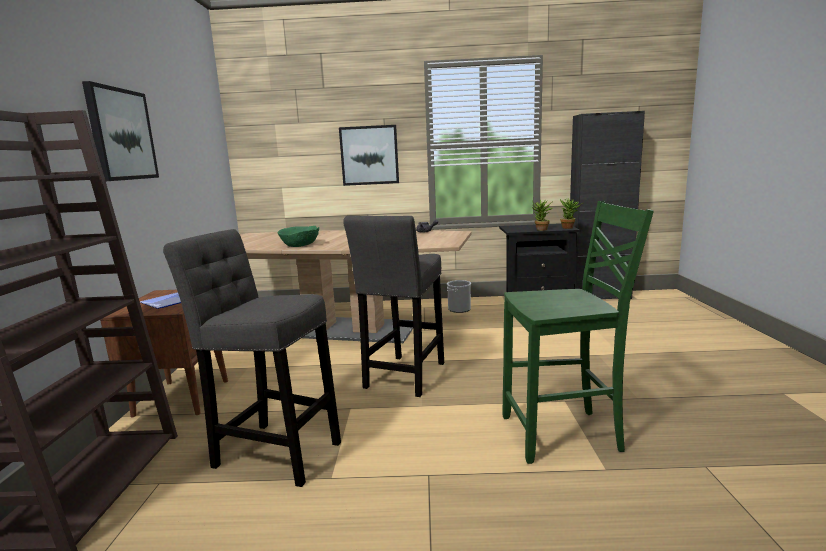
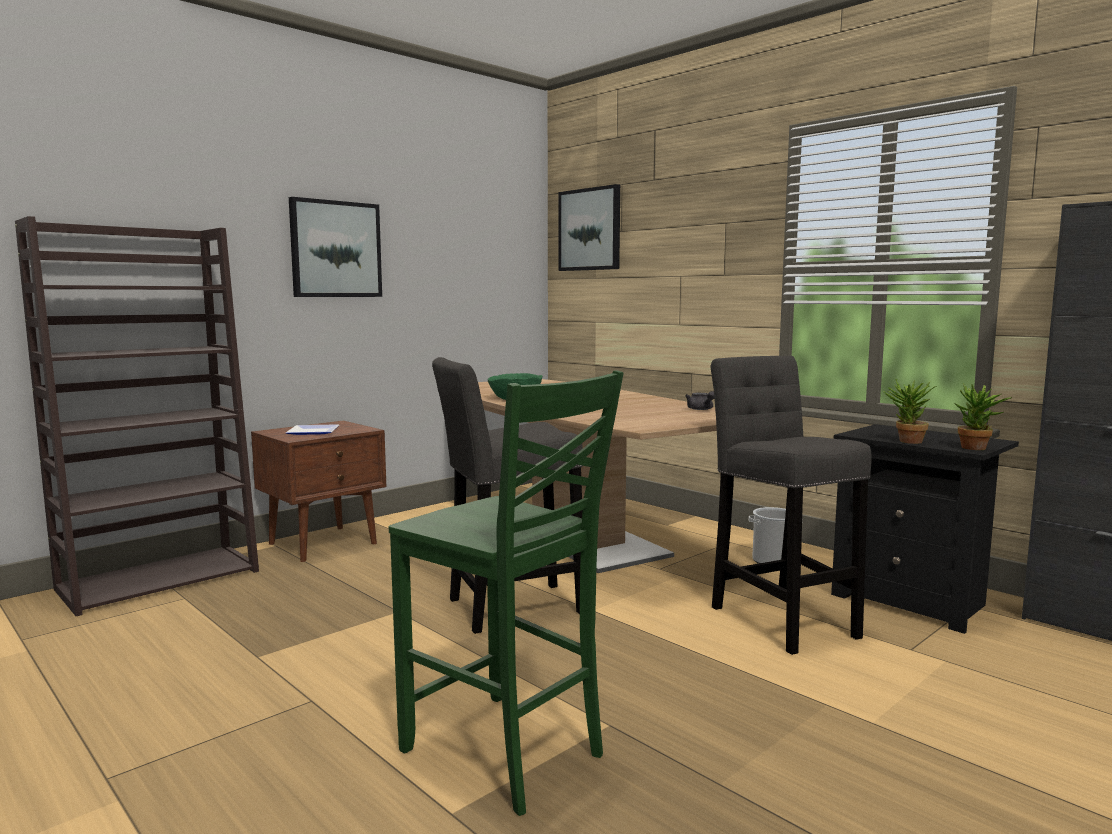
camera: 45 degrees right, 5 degrees down
(273, 452) = (274, 615): grey stool -> grey stool (779, 618)
(369, 155) = (700, 281): picture -> picture (590, 229)

